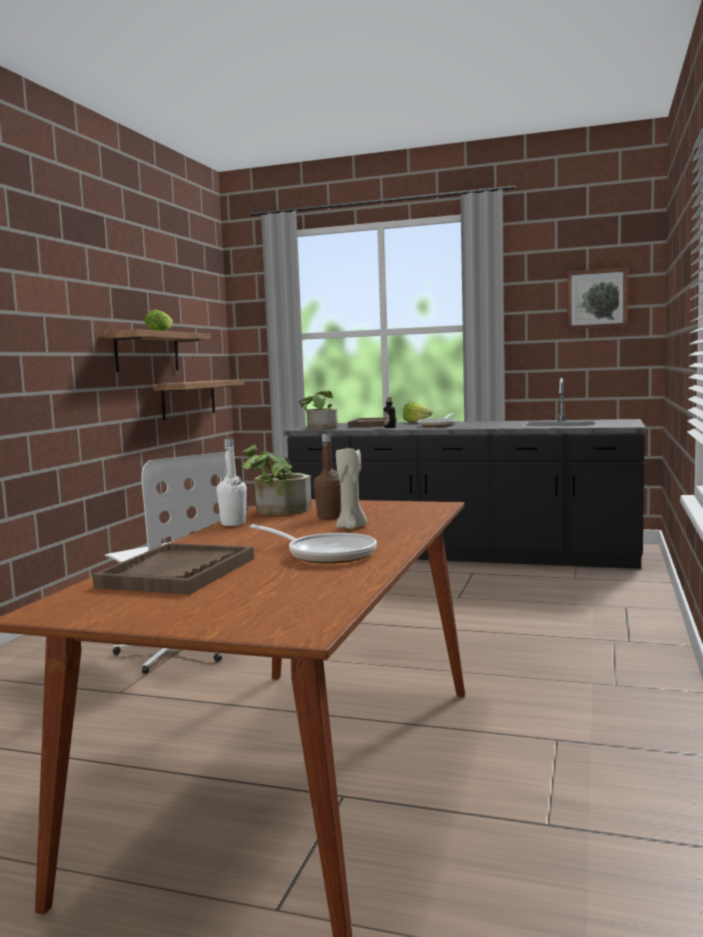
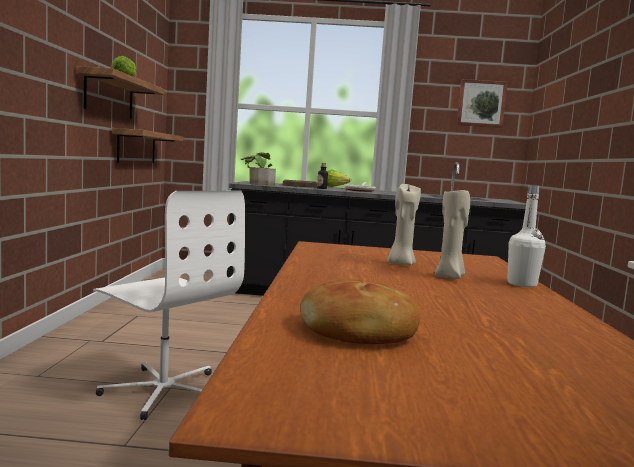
camera: 15 degrees left, 0 degrees up
(178, 572) = (358, 332): brown tray -> bread
(233, 524) = (308, 266): white bottle -> white bottle (522, 284)
(277, 511) = (331, 254): potted plant -> none
(326, 554) = (494, 310): frying pan -> none
(329, 517) = (400, 264): brown bottle -> beige candle

